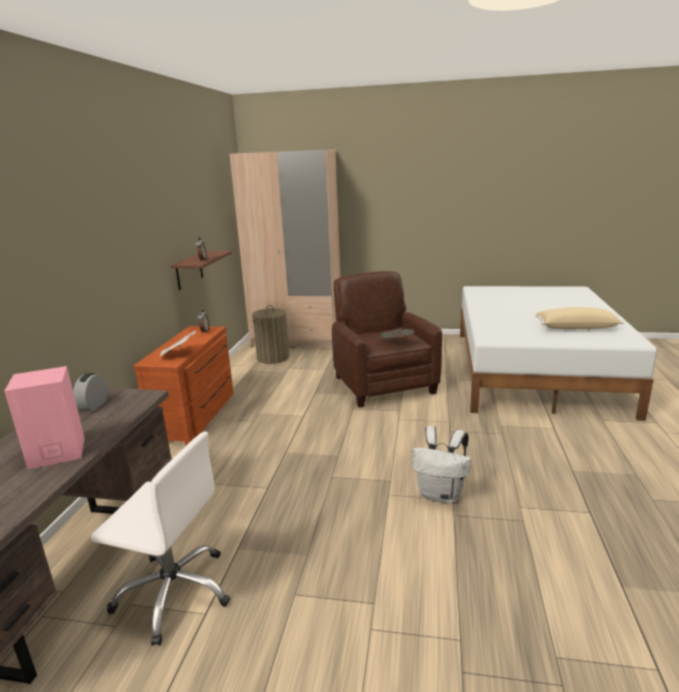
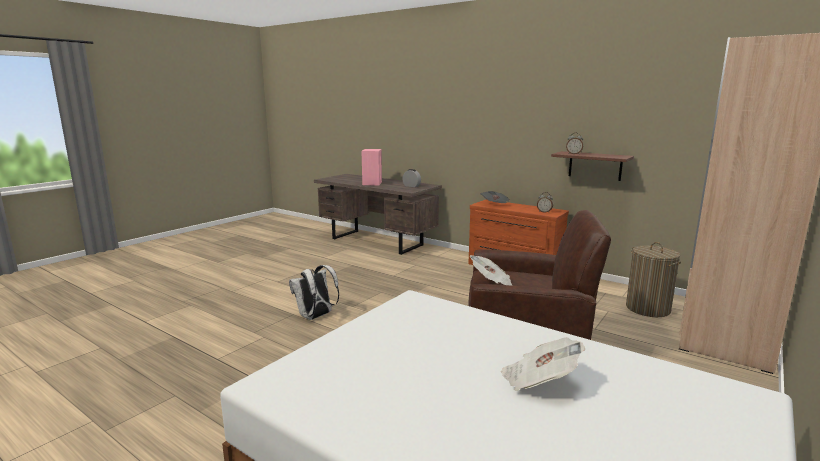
camera: 115 degrees right, 5 degrees down
(174, 592) = (342, 254): white office chair -> none
(522, 307) = (539, 381): none -> newspaper
(576, 327) = (375, 372): beige pillow -> none

